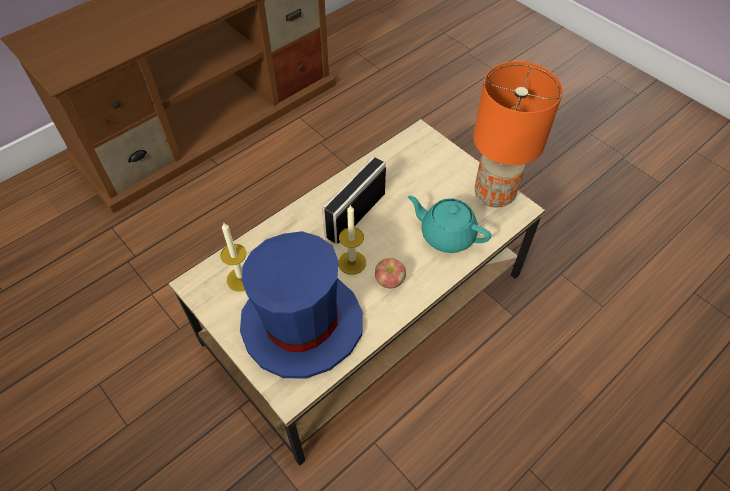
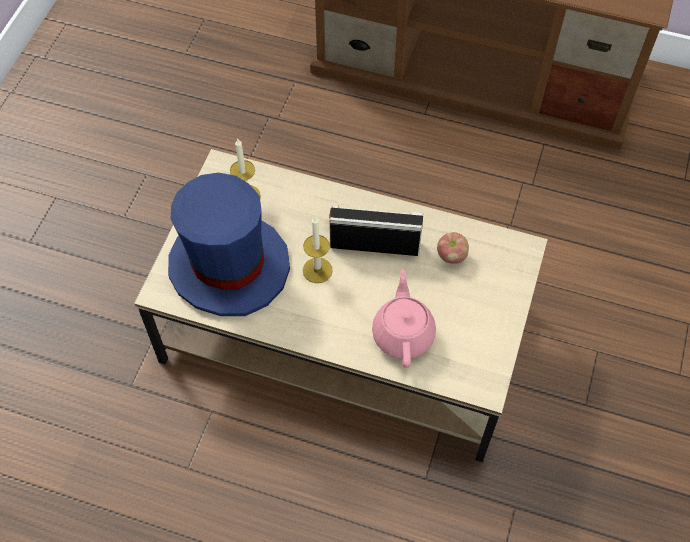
camera: 60 degrees right, 5 degrees up
(389, 281) = (316, 310): apple -> apple (451, 256)
(446, 234) = (403, 333): turquoise teapot -> pink teapot
(493, 195) = (487, 354): orange table lamp -> none

